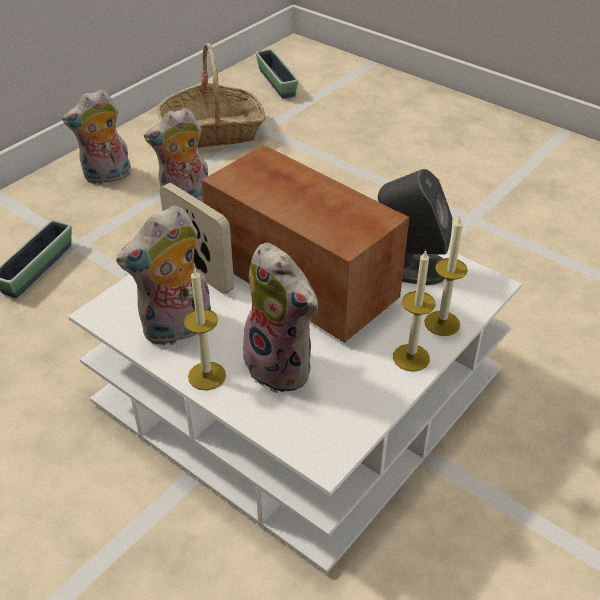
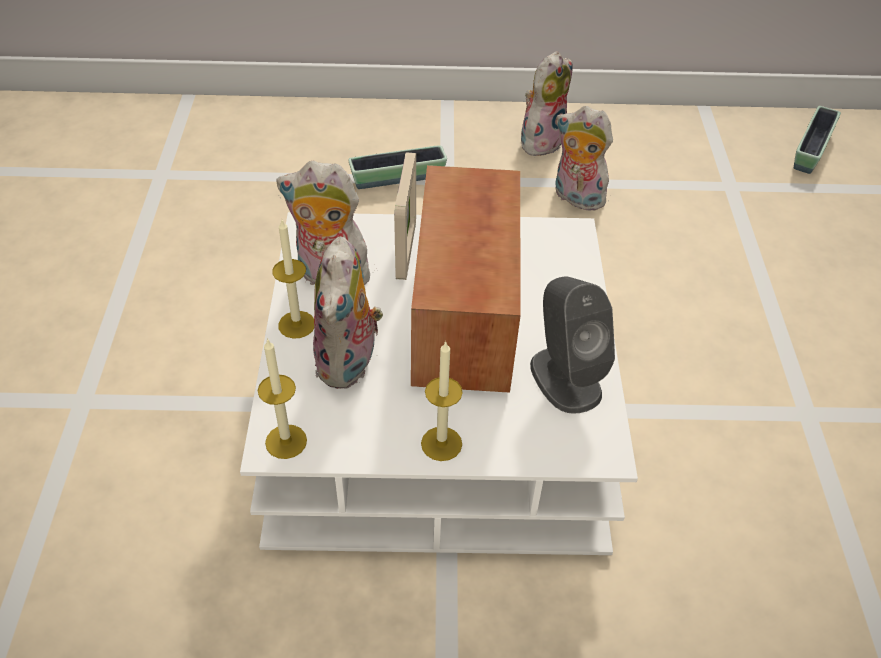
camera: 50 degrees right, 5 degrees up
(107, 177) = (540, 140): plush toy -> plush toy turned 105 degrees clockwise
(213, 132) = (680, 158): basket -> none
(442, 323) = (510, 443): candle -> candle (286, 441)

